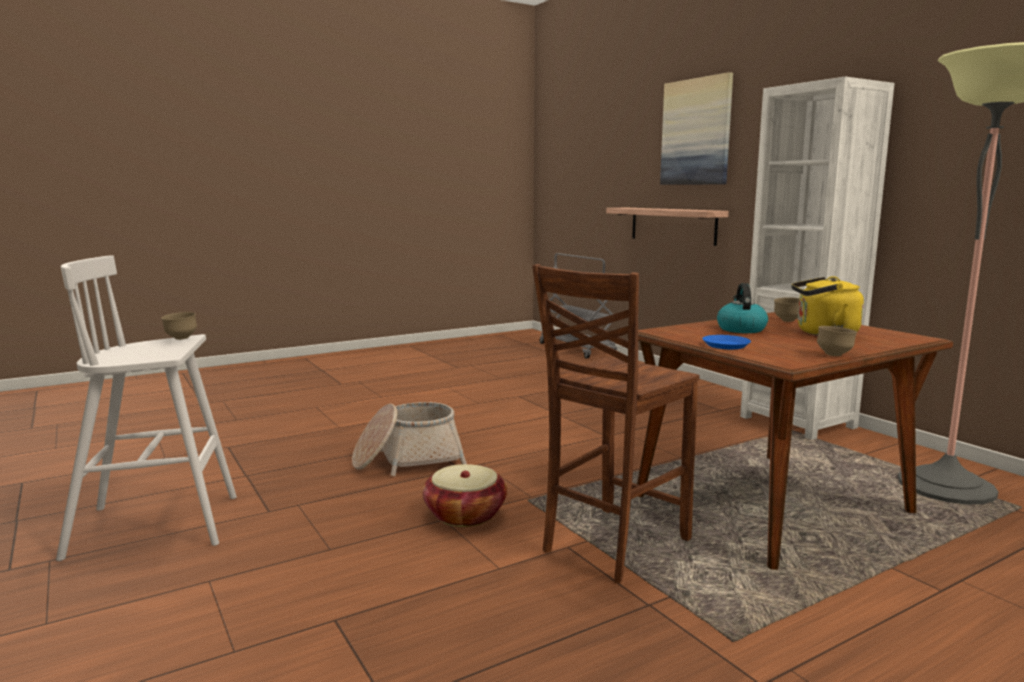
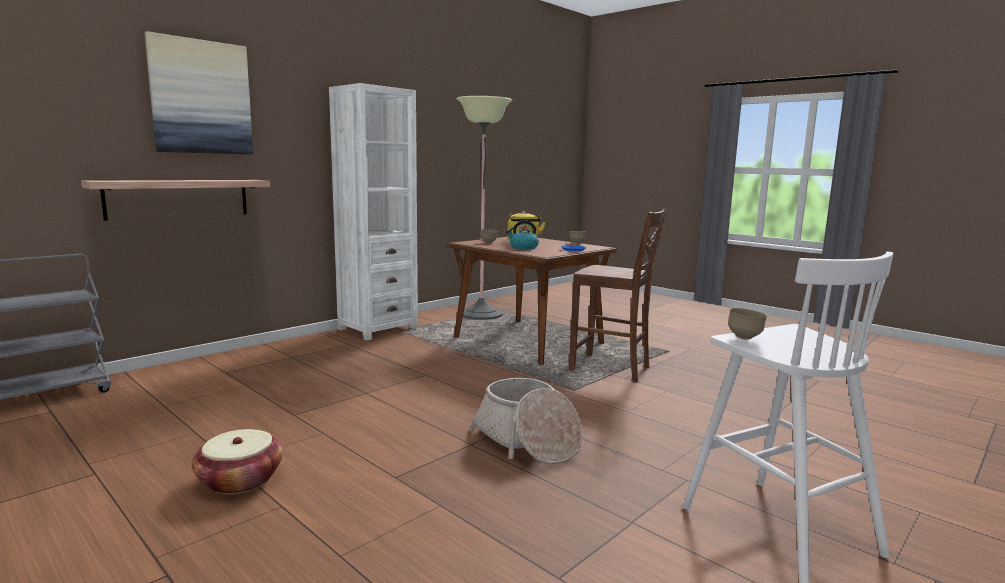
camera: 105 degrees left, 0 degrees up
(465, 515) = (613, 406): basket -> basket (240, 480)

